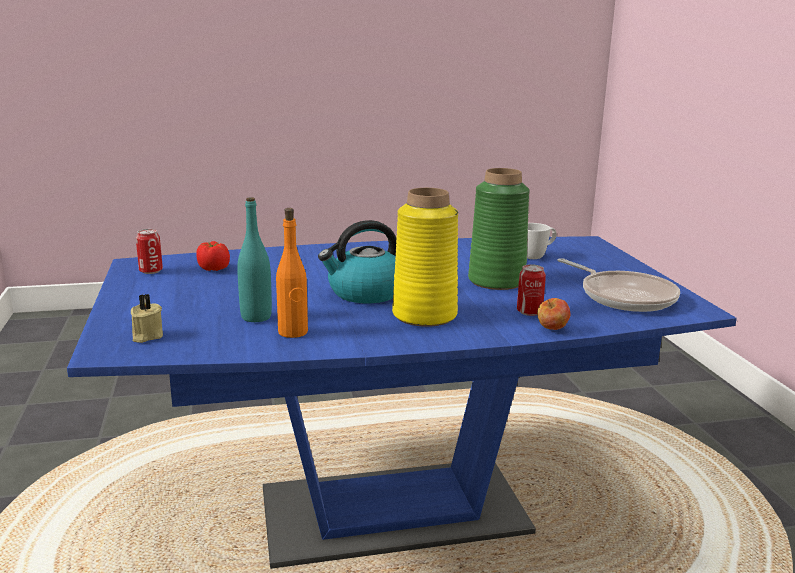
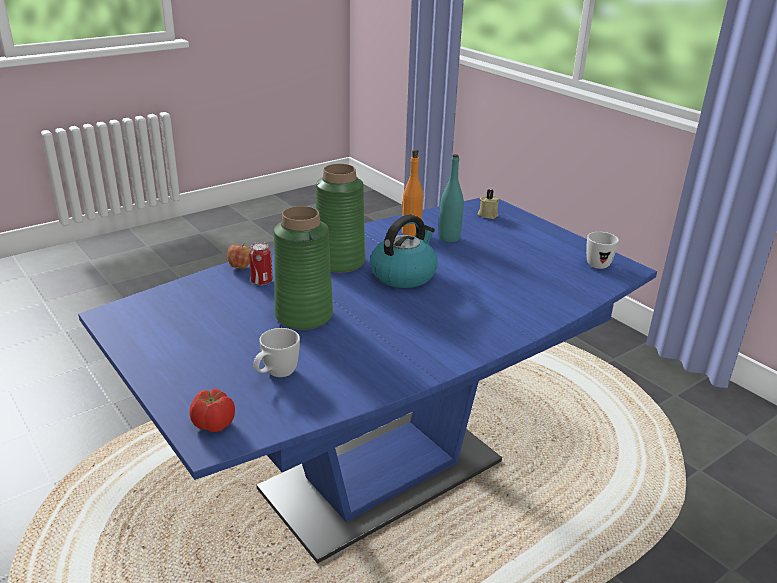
camera: 155 degrees right, 10 degrees up
(151, 271) = (596, 262): can -> white mug
(213, 269) = (558, 276): tomato -> tomato (214, 425)
(424, 315) = (340, 262): yellow vase -> green vase
(623, 296) = (177, 319): frying pan -> none

